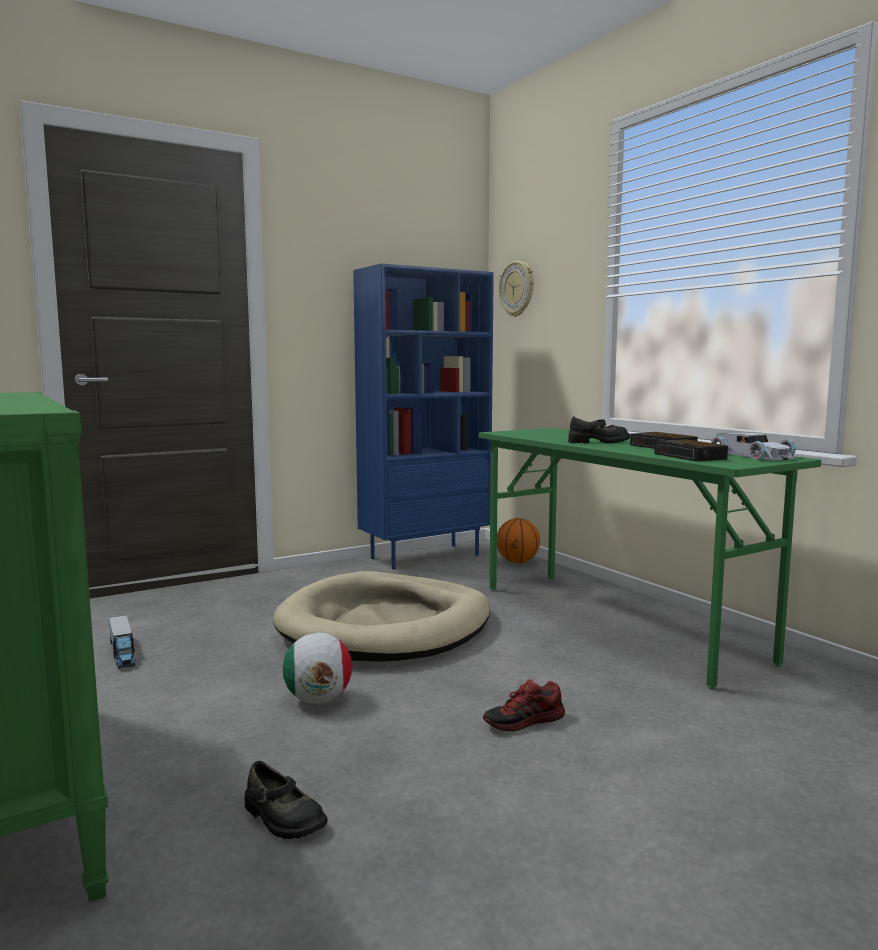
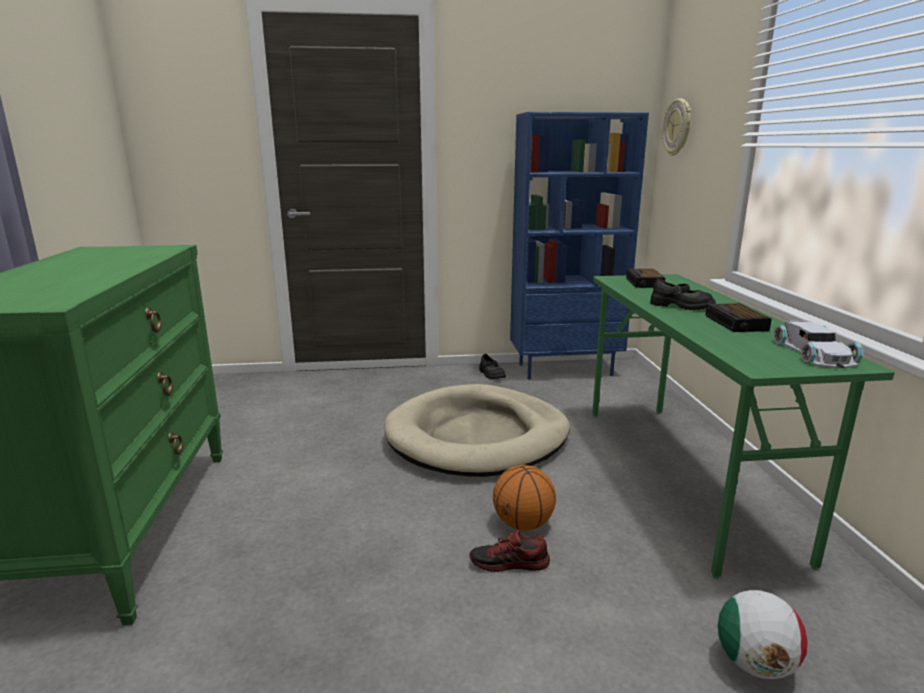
camera: 25 degrees right, 10 degrees up
(122, 653) = (286, 423): toy truck -> none
(282, 818) = (271, 599): black shoe -> black shoe (491, 374)
(318, 700) = (374, 498): football -> football (754, 664)
(517, 562) = (642, 388): basketball -> basketball (523, 524)
(690, 456) = (737, 346): alarm clock -> alarm clock (644, 282)

